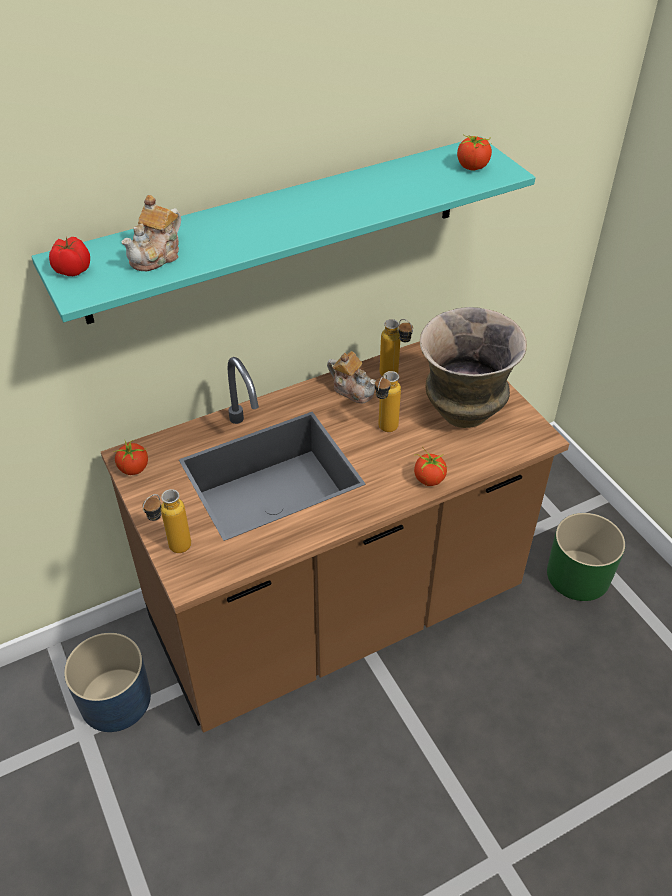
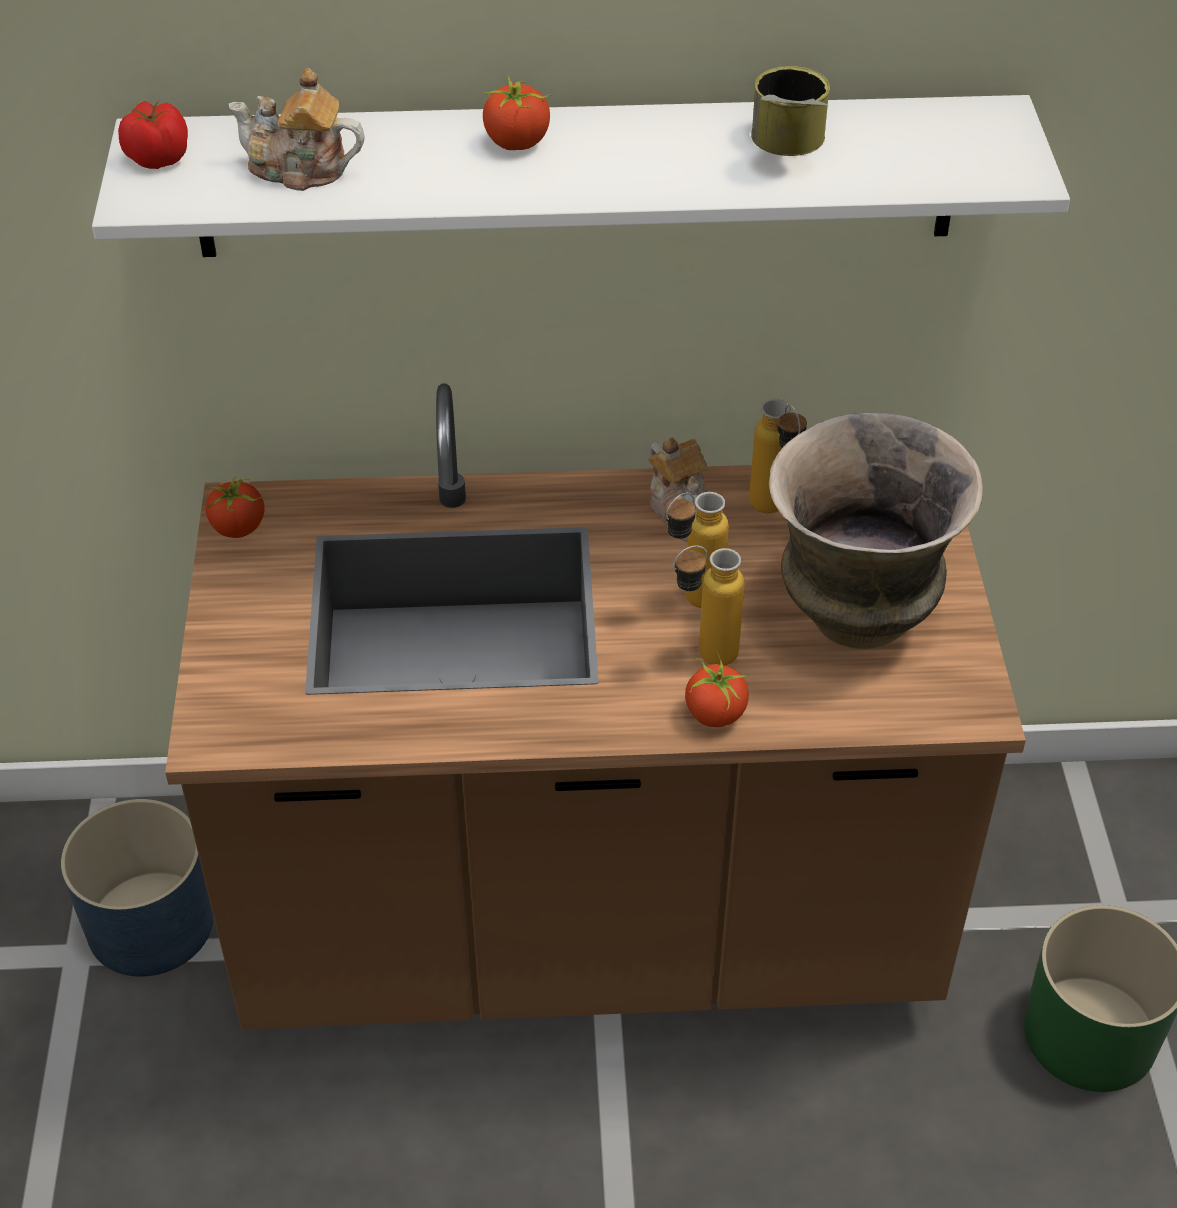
camera: 25 degrees right, 0 degrees up
(157, 256) = (299, 170): teapot -> teapot turned 45 degrees clockwise
(172, 551) = (217, 681): bottle -> bottle (703, 658)
(278, 229) = (577, 176): turquoise shelf -> white shelf
(394, 185) = (787, 149): none -> can
(473, 167) = (962, 150): tomato -> tomato (517, 143)

